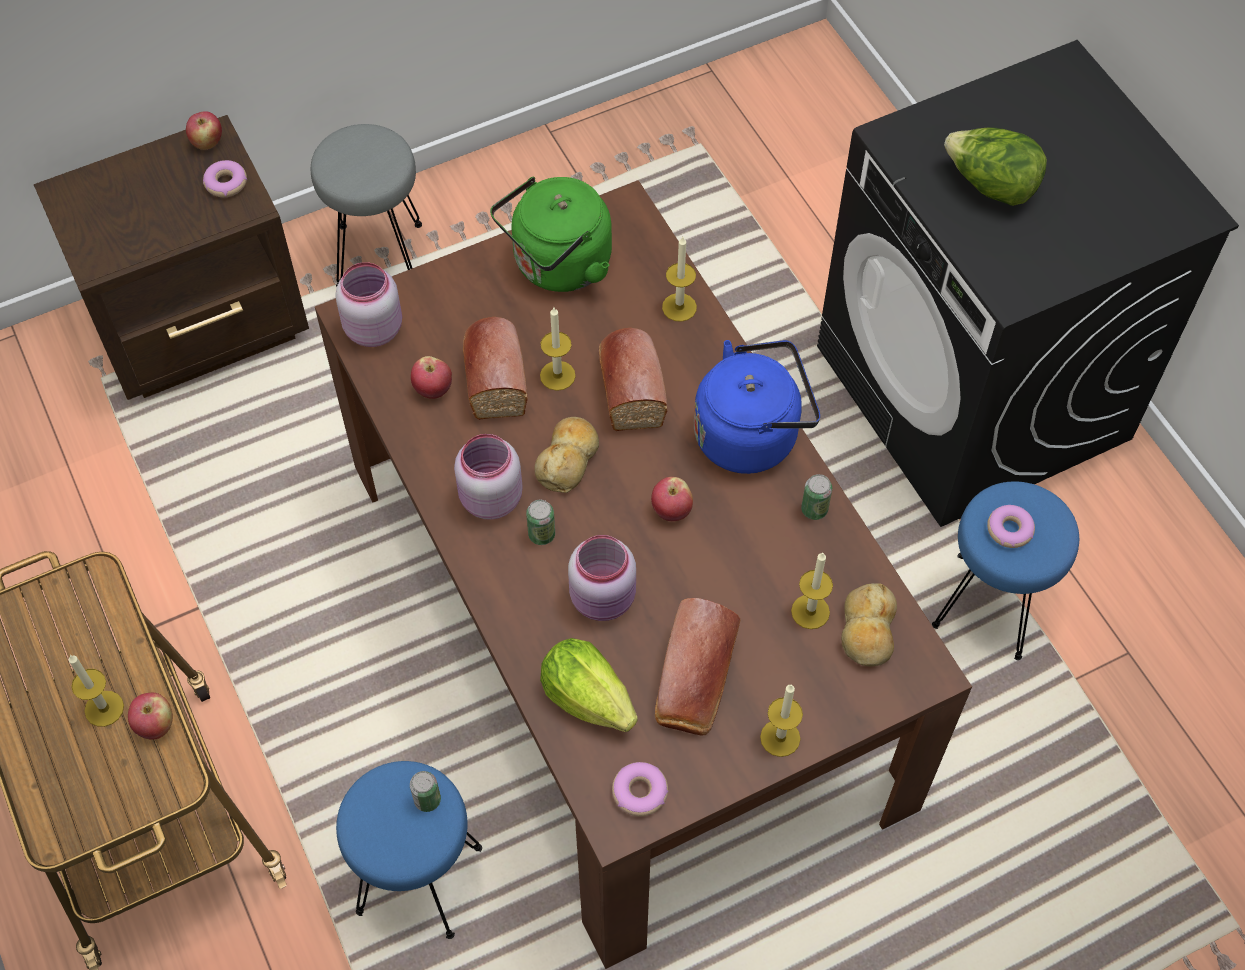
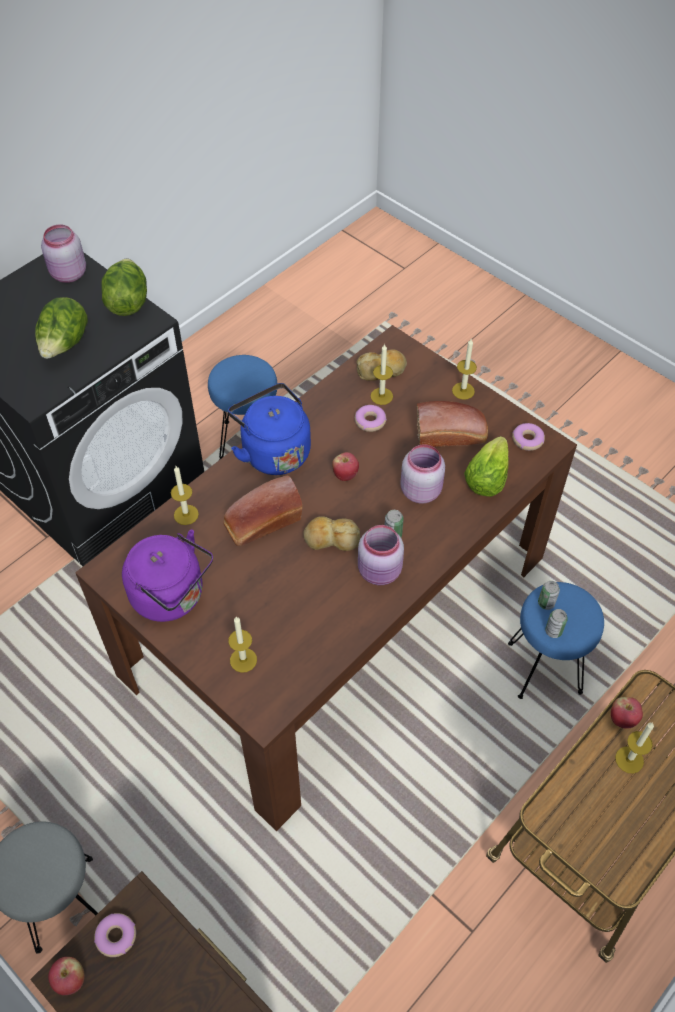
camera: 110 degrees left, 5 degrees down
(373, 327) = (269, 697): pink jar -> pink jar (68, 274)
(433, 389) = (308, 636): apple -> none
(495, 375) = (282, 602): bread -> none
(557, 375) = (268, 566): candle -> candle (243, 660)
(558, 266) = (172, 596): green kettle -> purple kettle
(814, 509) = (314, 409): can -> can (553, 631)
(1009, 530) = (245, 381): donut -> donut (370, 421)
(1064, 274) = (127, 302): none -> lettuce

